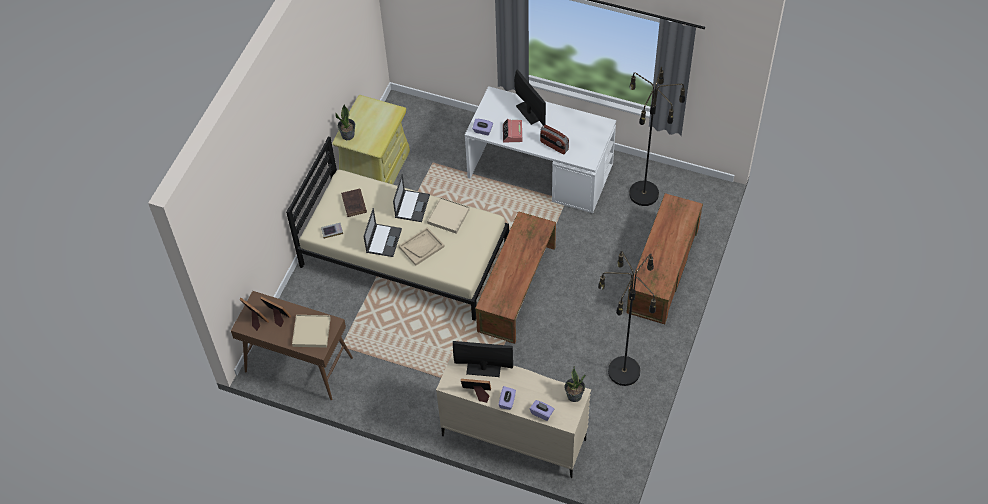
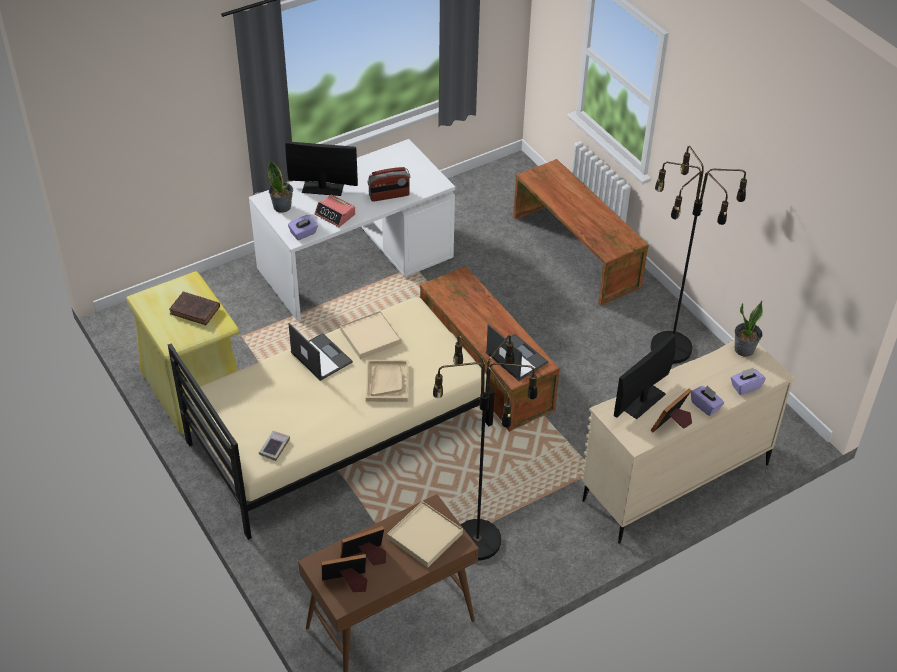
camera: 55 degrees left, 10 degrees down
(348, 135) = (175, 337): potted plant -> potted plant (282, 206)
(354, 204) = (260, 404): brown book -> brown book (196, 310)
(383, 240) = (341, 408): laptop -> laptop (516, 357)
(644, 194) = (471, 210): floor lamp -> floor lamp (478, 540)

